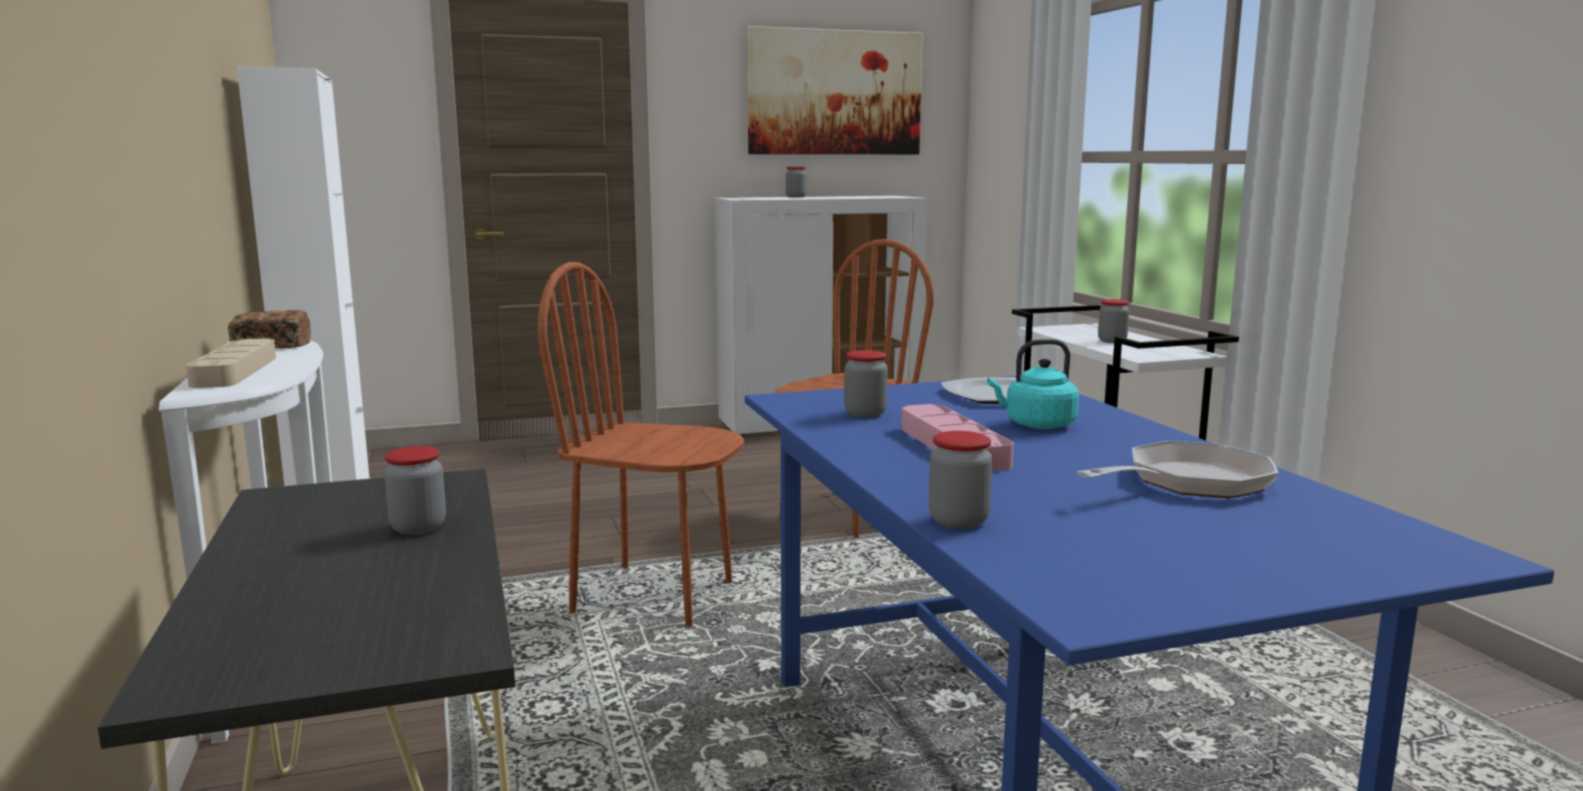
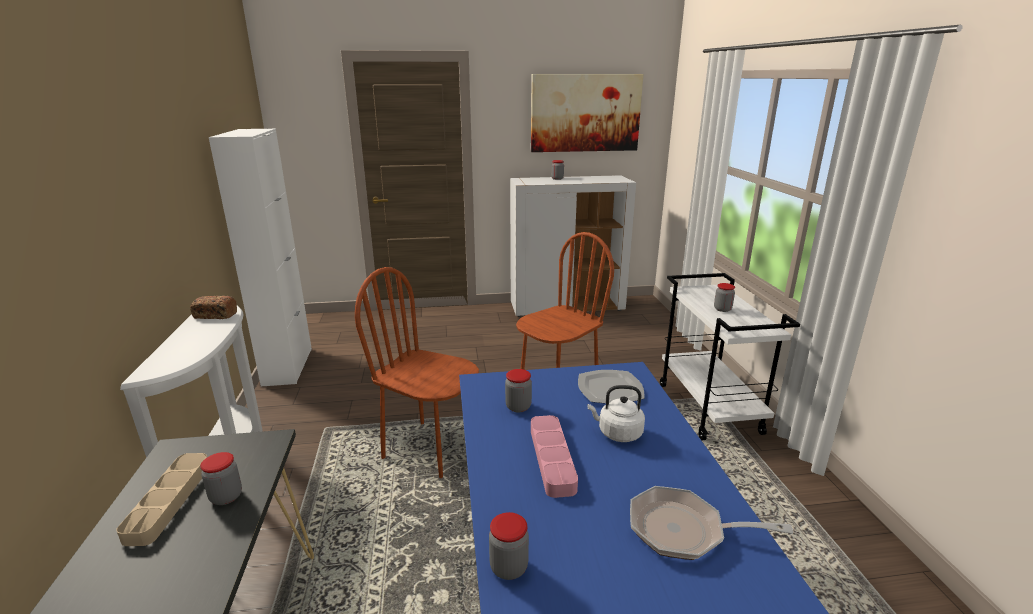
camera: 10 degrees right, 10 degrees up
(235, 371) = (179, 347): beige tray -> beige tray (169, 501)
(1036, 425) = (617, 433): turquoise kettle -> white kettle
(1189, 482) = (684, 530): frying pan -> frying pan turned 150 degrees counterclockwise

